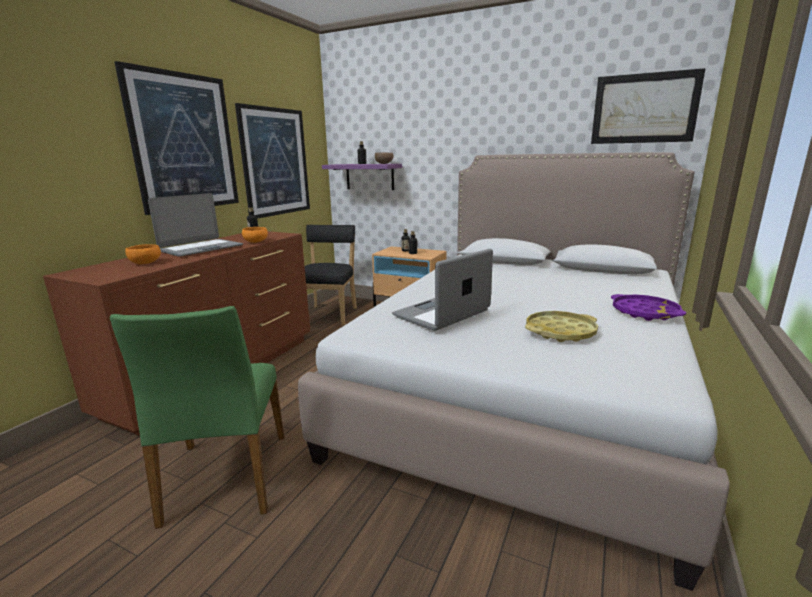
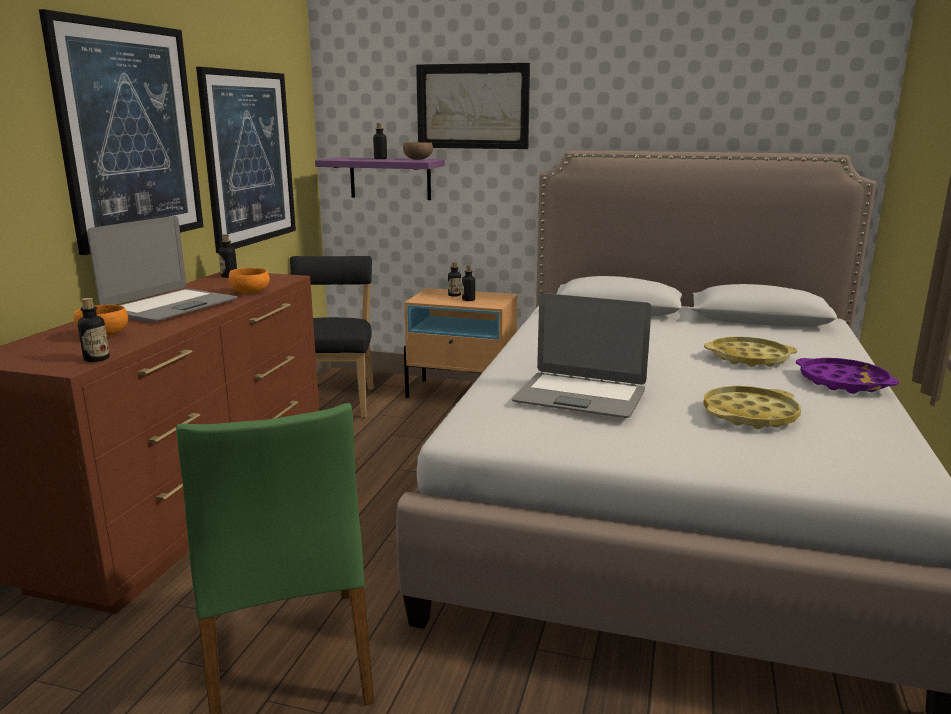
camera: 10 degrees left, 0 degrees up
(126, 275) = (97, 359): none -> bottle
(442, 314) = (580, 396): laptop -> laptop turned 105 degrees counterclockwise
(580, 293) = (748, 358): none -> yellow tray
(644, 108) = (807, 92): picture -> picture (472, 106)

